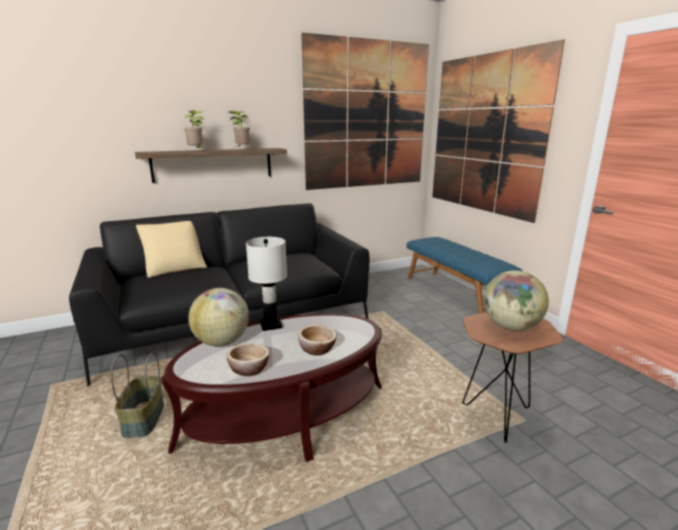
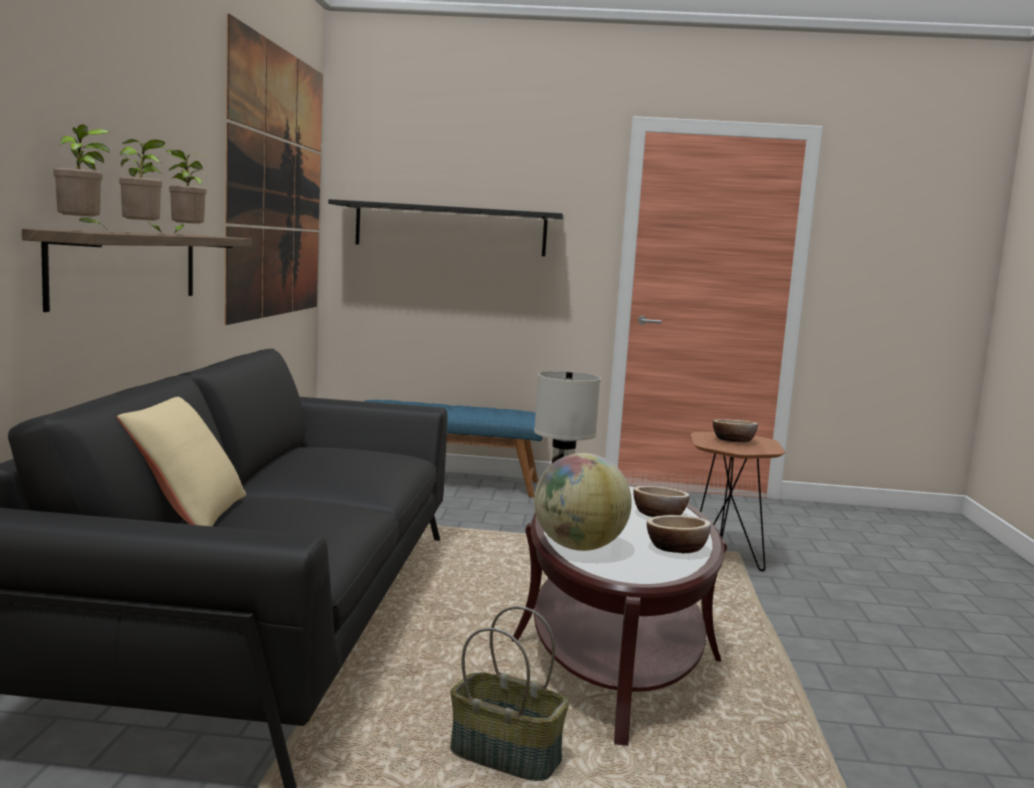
camera: 60 degrees left, 10 degrees down
(156, 151) = (82, 230): none -> potted plant
(485, 135) = (450, 229): picture -> black shelf
(510, 326) = (733, 441): globe -> bowl

